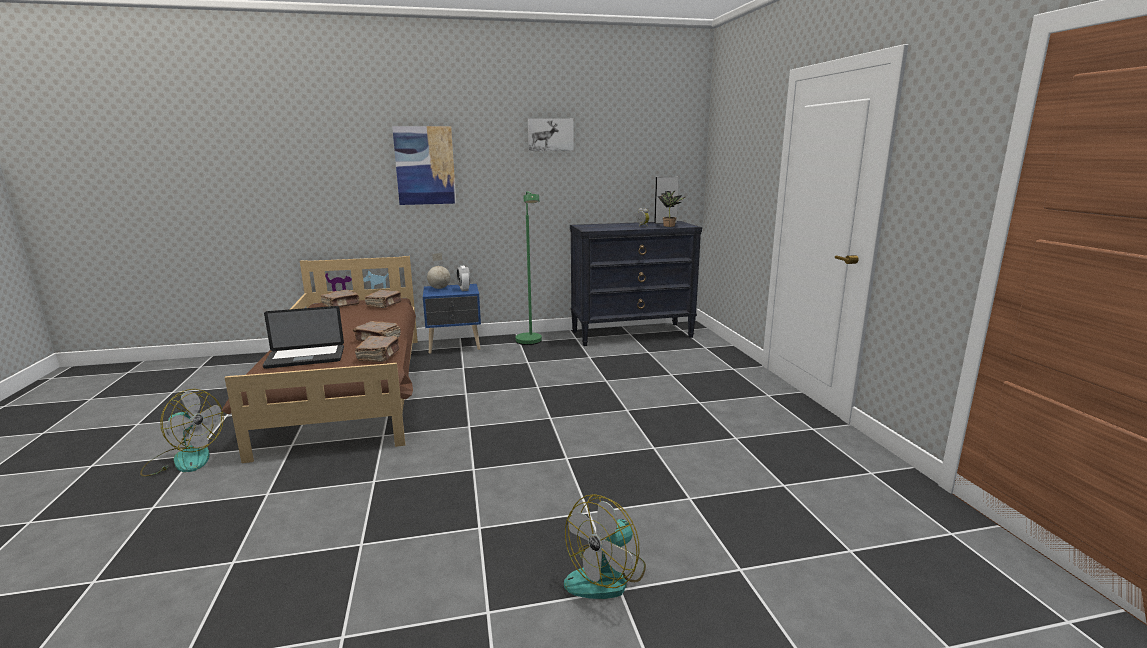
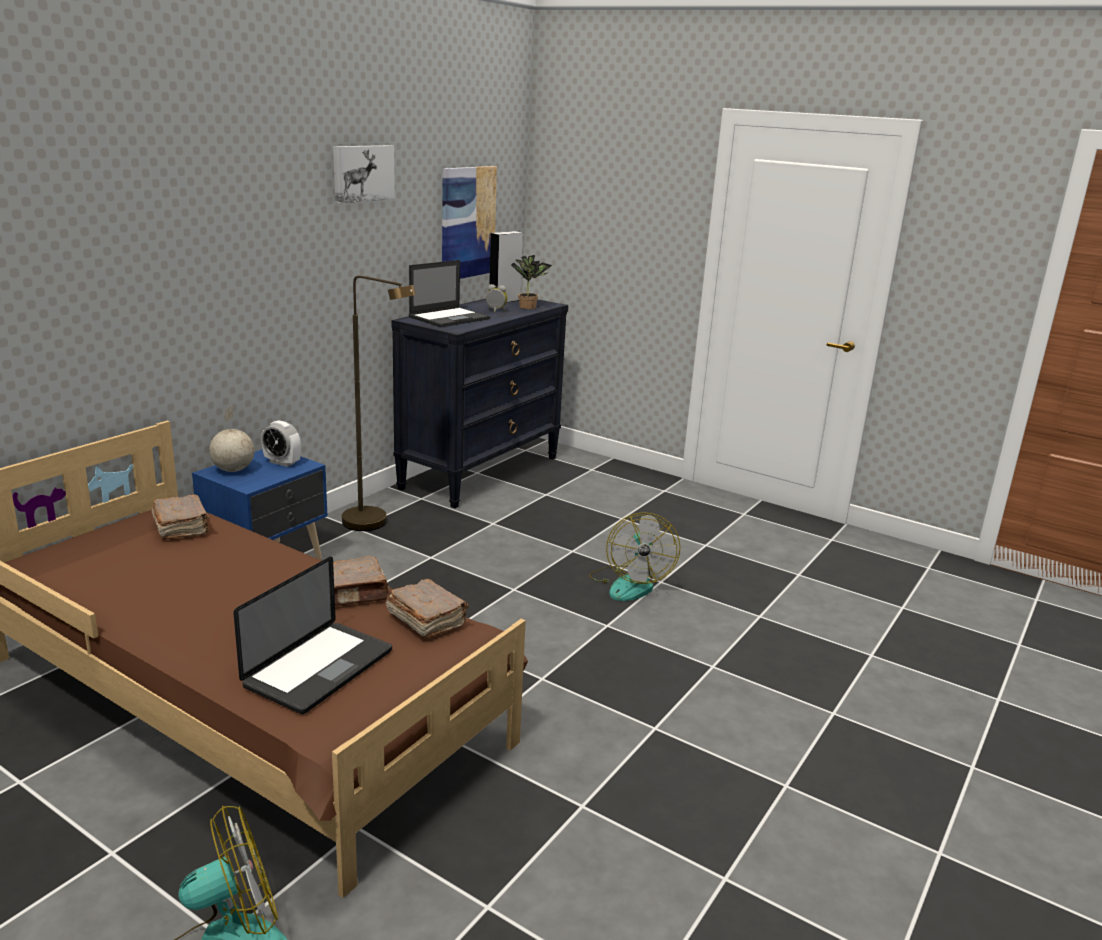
camera: 45 degrees left, 5 degrees up
(341, 305) = (92, 551): brown book -> none
(425, 165) = (184, 242): picture -> picture (467, 222)
(530, 343) = (374, 524): green floor lamp -> brown floor lamp
(604, 226) = (450, 318): none -> laptop
(607, 576) = (946, 761): fan -> fan (629, 583)

